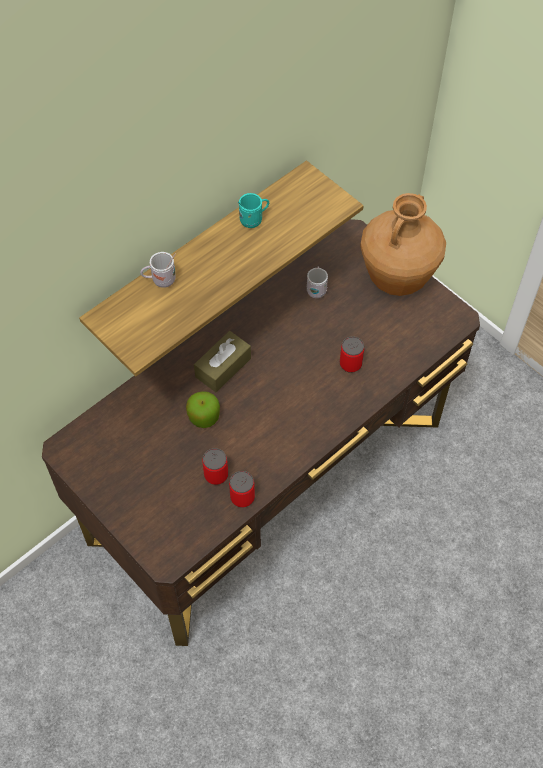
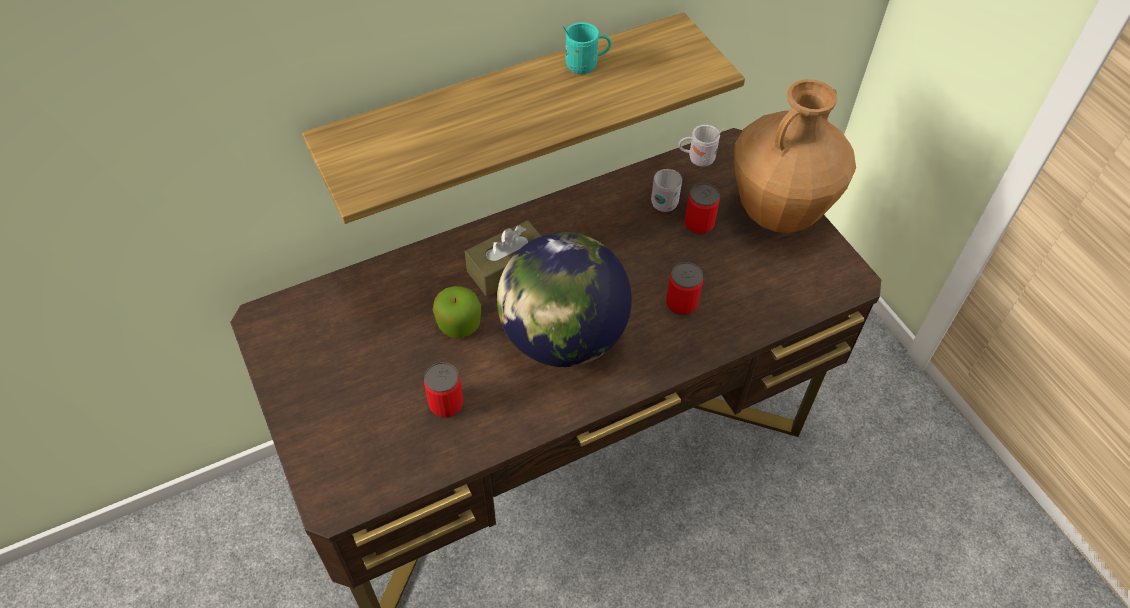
camera: 15 degrees right, 5 degrees down
(160, 280) = (429, 111): white mug -> white mug (697, 159)
(242, 497) = (470, 444): can -> can (699, 224)
(278, 408) = (562, 337): none -> globe

